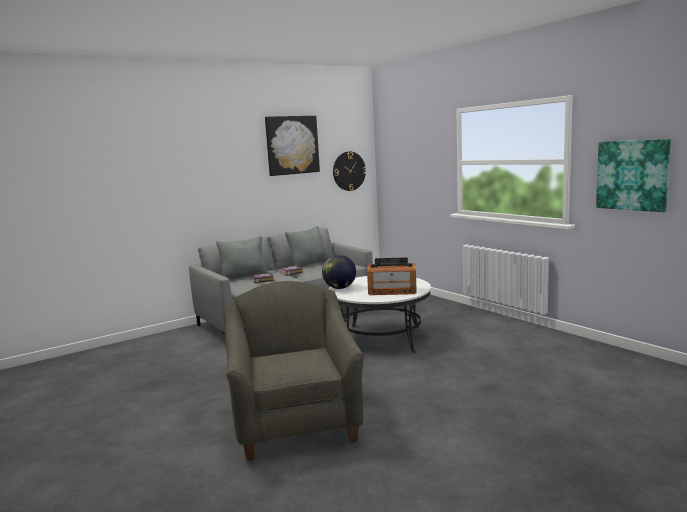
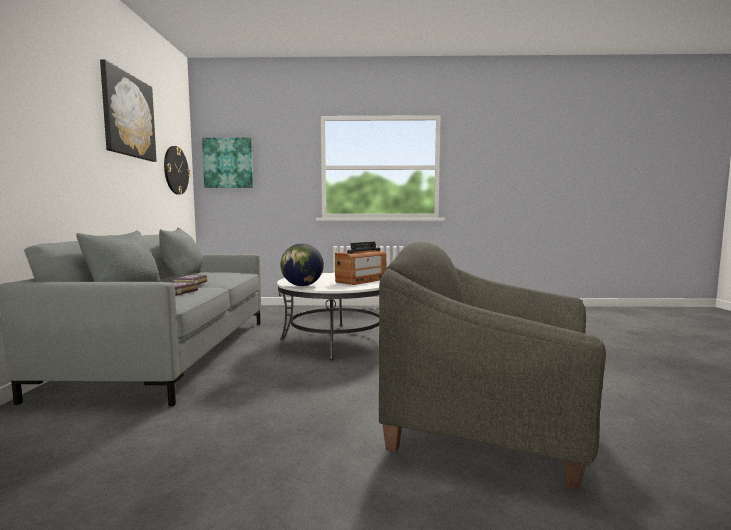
camera: 55 degrees left, 5 degrees down
(632, 175) = (489, 177): picture -> picture (228, 163)

